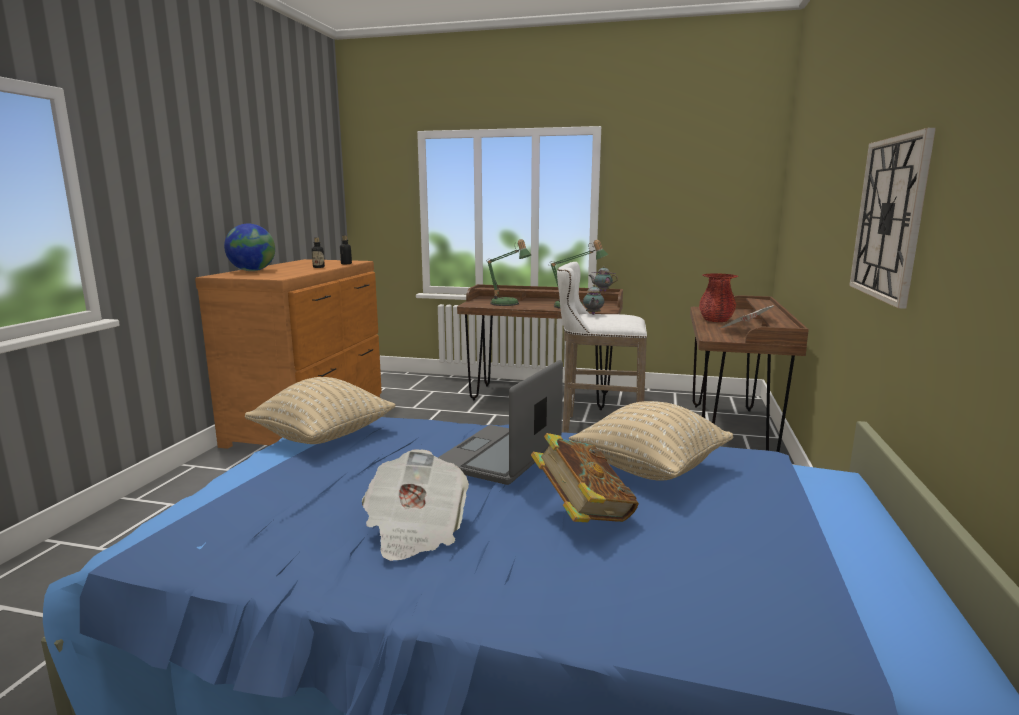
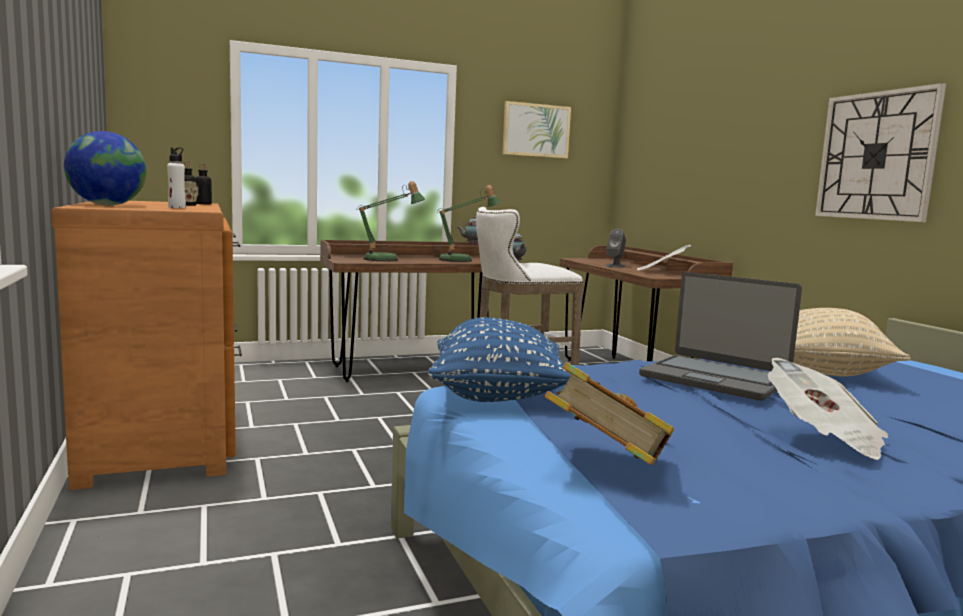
camera: 35 degrees left, 5 degrees down
(284, 273) = (177, 208): none -> white bottle
(324, 438) = (497, 396): beige pillow -> blue pillow
(501, 456) = (715, 379): laptop -> laptop turned 45 degrees counterclockwise
(582, 514) = (876, 404): book -> book (606, 465)
(684, 179) = (536, 130): none -> picture
(716, 320) = (615, 266): red vase -> grey speaker

